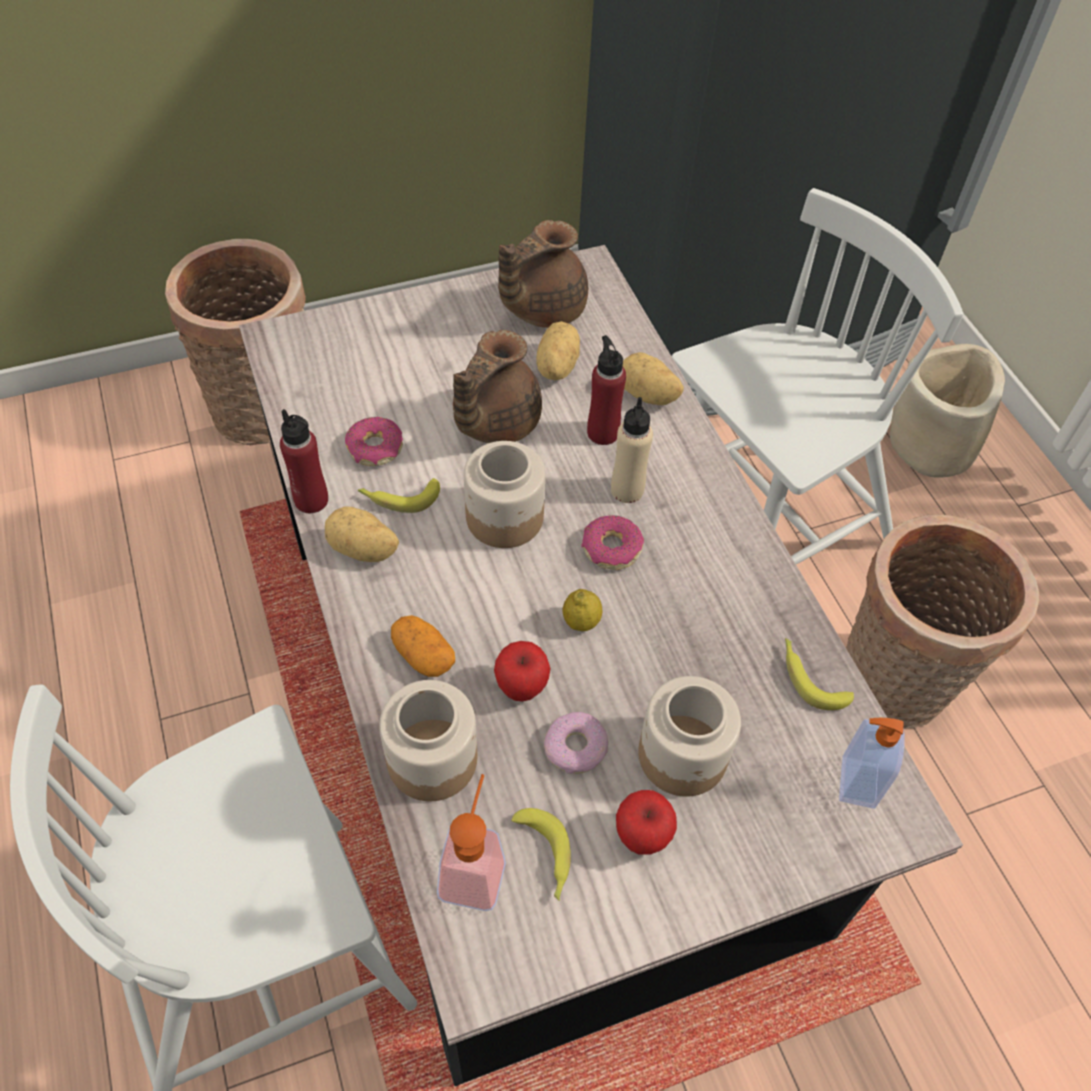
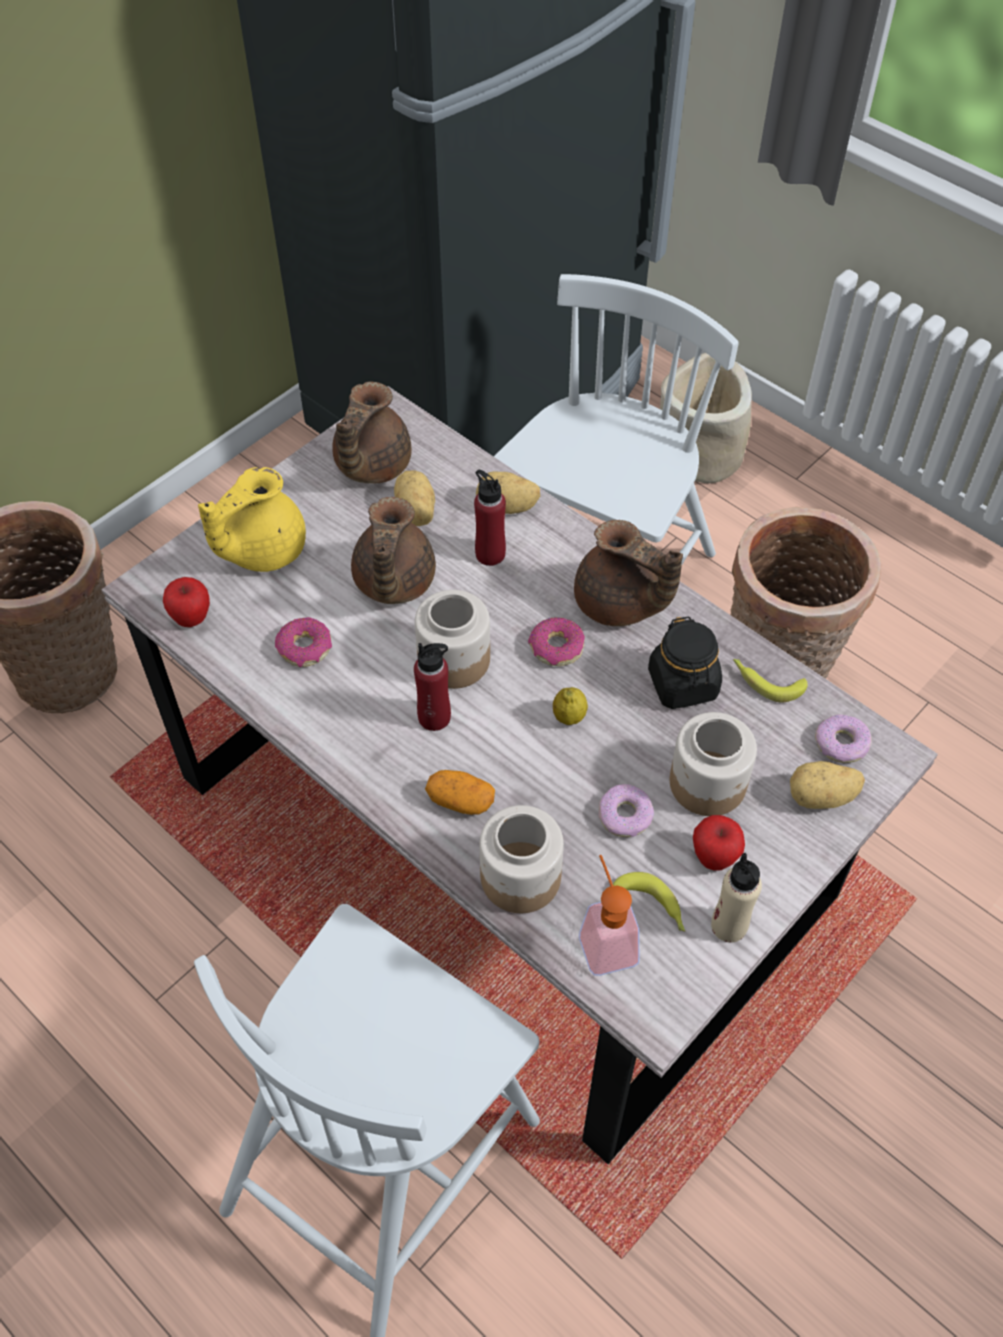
camera: 25 degrees left, 0 degrees up
(311, 500) = (279, 716): red bottle -> red bottle (434, 717)
(363, 550) = (353, 739): potato -> potato (821, 798)
(396, 345) = (262, 550): none -> yellow teapot
(399, 497) = (354, 681): banana -> none
(521, 687) = (555, 789): apple -> apple (191, 618)
(627, 490) = (539, 594): beige bottle -> beige bottle (729, 926)
(701, 533) = (619, 604): none -> brown teapot
(718, 641) = (683, 684): none -> black jar
(855, 782) = (841, 744): soap dispenser -> donut

